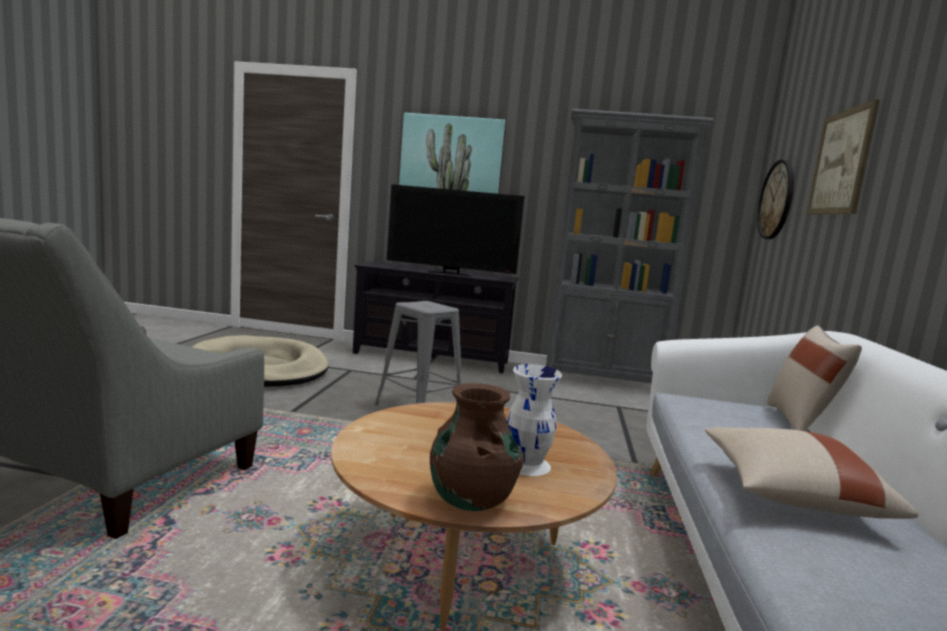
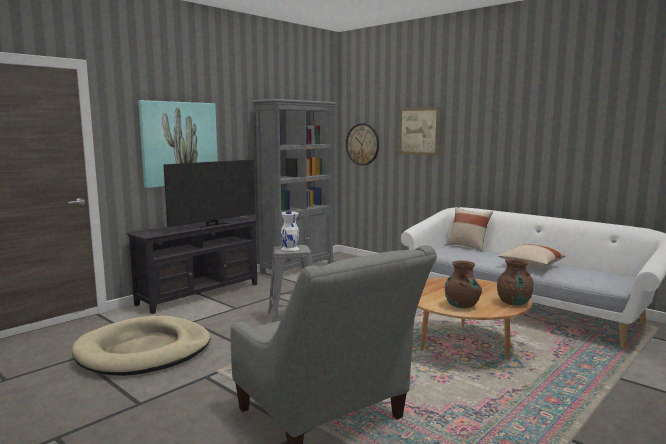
camera: 55 degrees left, 0 degrees up
(389, 448) = (461, 305): none -> brown vase
(527, 465) = (486, 290): white vase -> white vase (290, 248)

